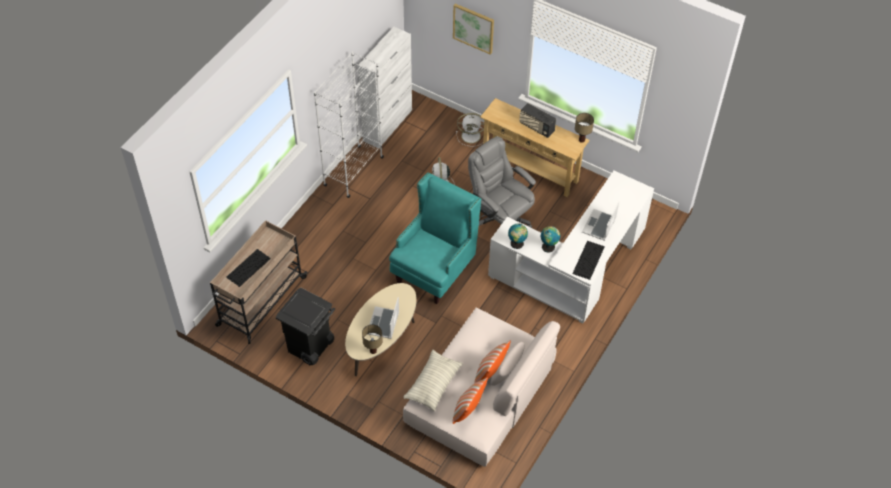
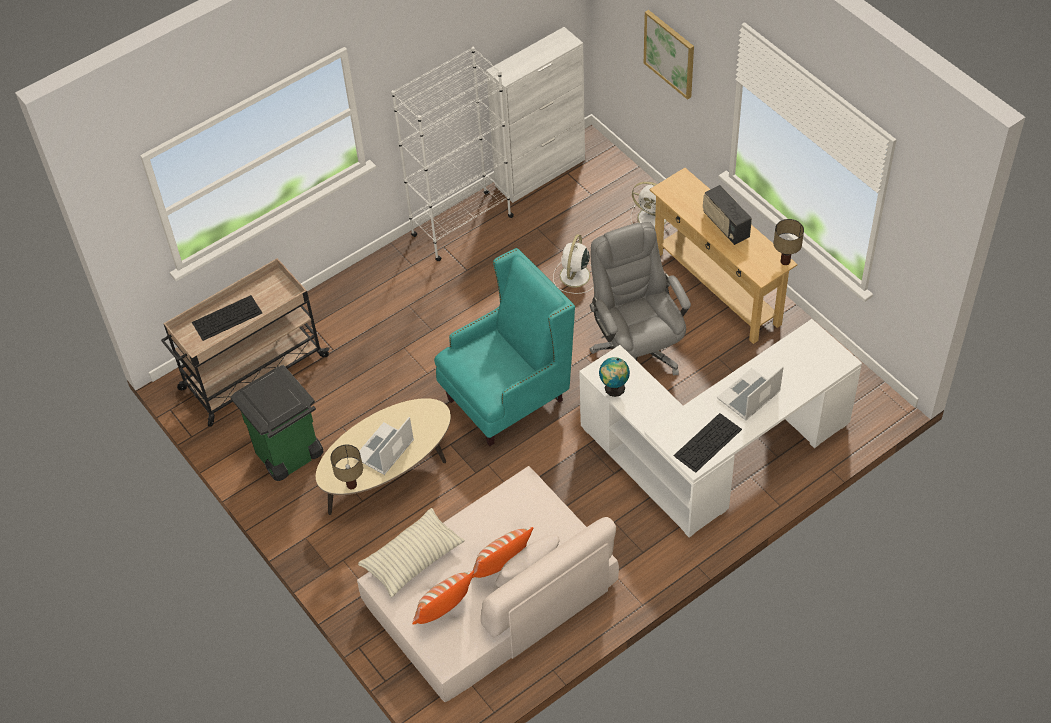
camera: 25 degrees right, 0 degrees up
(310, 347) = (288, 456): black trash can -> green trash can
(549, 246) = (660, 406): globe -> none

